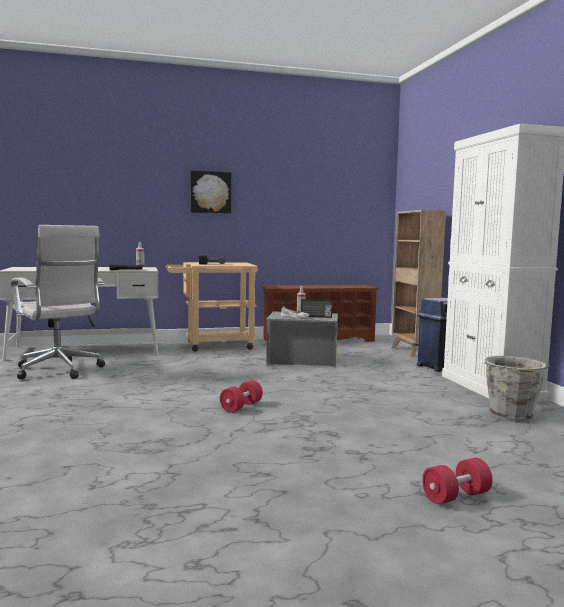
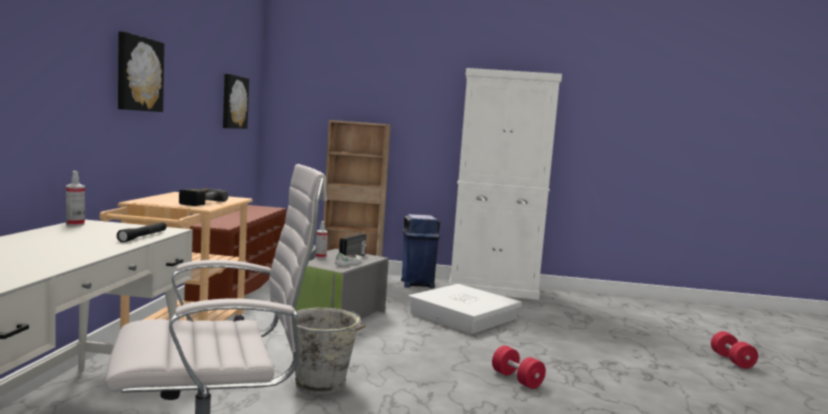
camera: 70 degrees left, 0 degrees up
(337, 205) = (233, 102): none -> picture
(373, 385) = (464, 316): none -> white storage box
(511, 416) = (569, 305): grey bucket -> grey bucket (322, 384)

